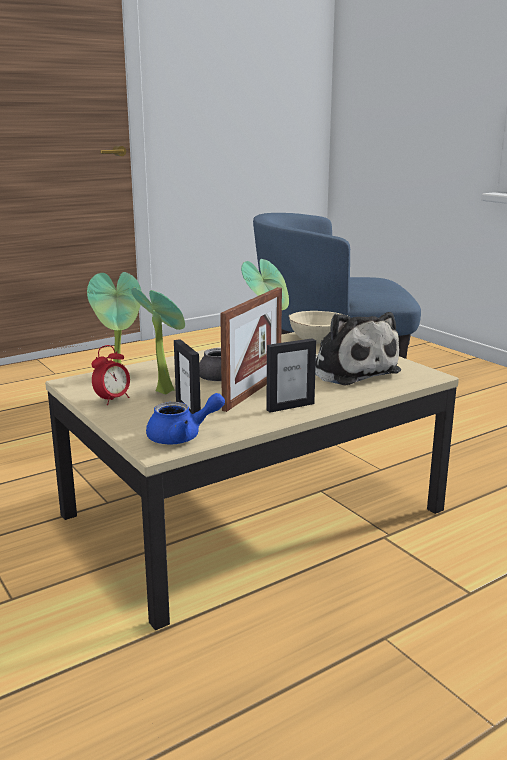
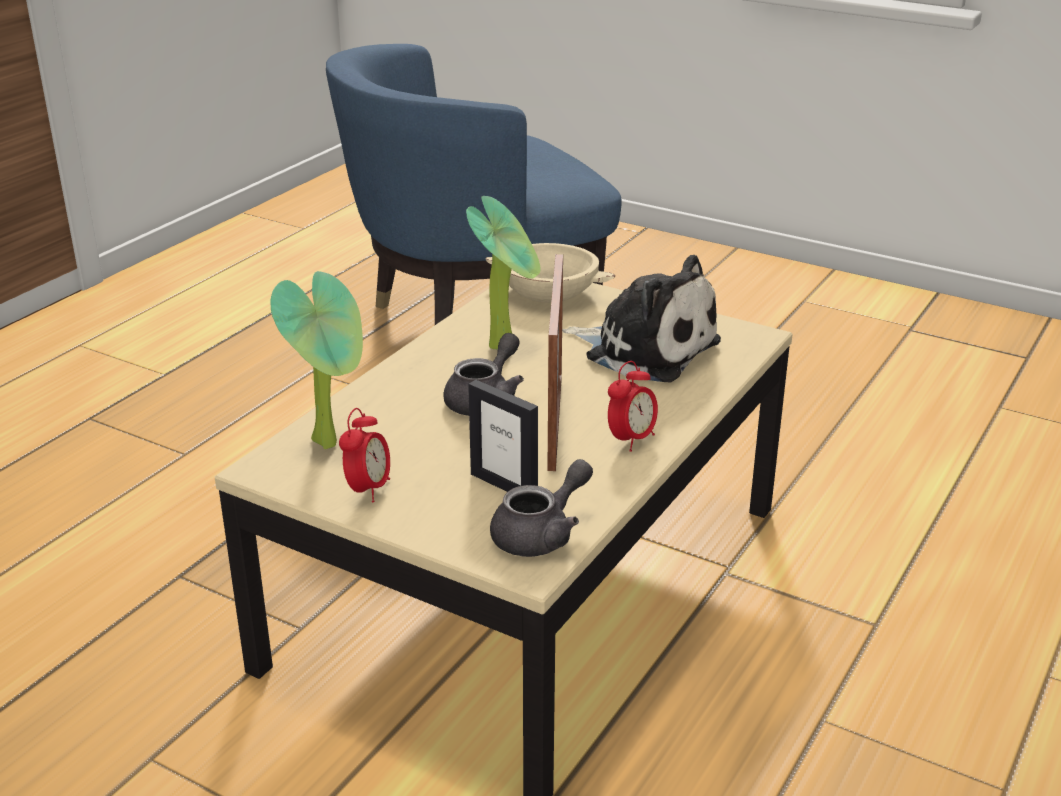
camera: 25 degrees left, 10 degrees up
(164, 390) = (426, 450): potted plant -> none
(182, 437) = (541, 534): blue teapot -> grey teapot
(290, 407) = (631, 440): picture frame -> alarm clock

